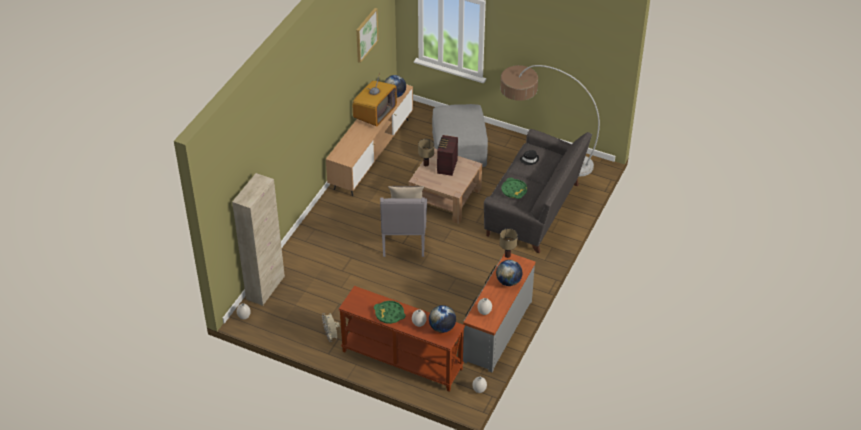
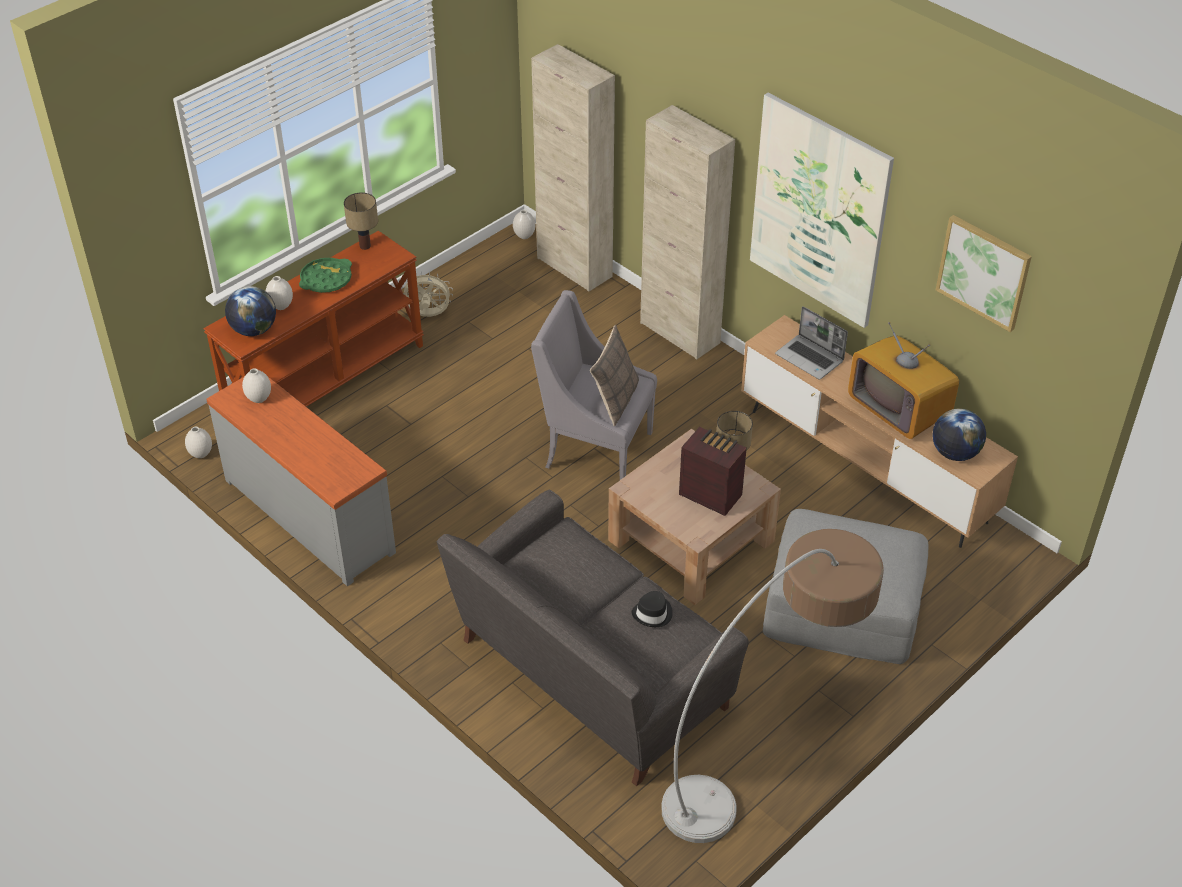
camera: 110 degrees right, 0 degrees up
(305, 233) = (679, 333): none -> beige cabinet
(324, 99) = (819, 211): none -> picture
(353, 145) = (810, 358): none -> laptop
(508, 255) = (372, 469): table lamp -> table lamp (364, 246)
(508, 281) = (307, 451): globe -> none
(514, 190) = (567, 556): green tray -> none

